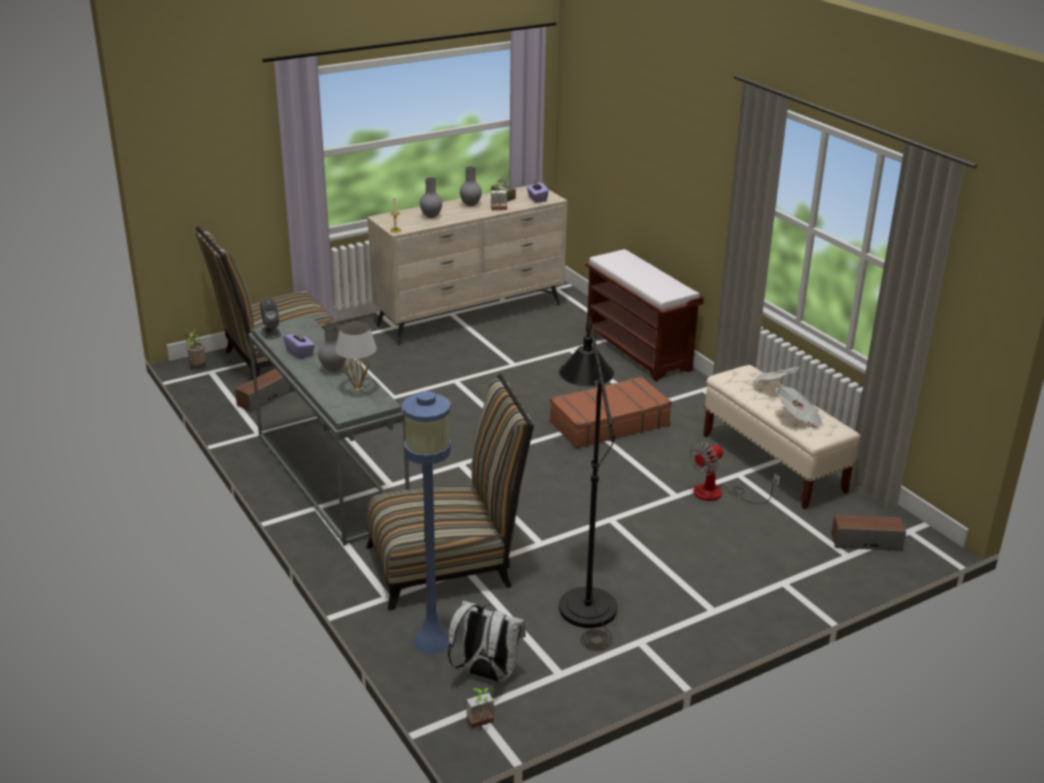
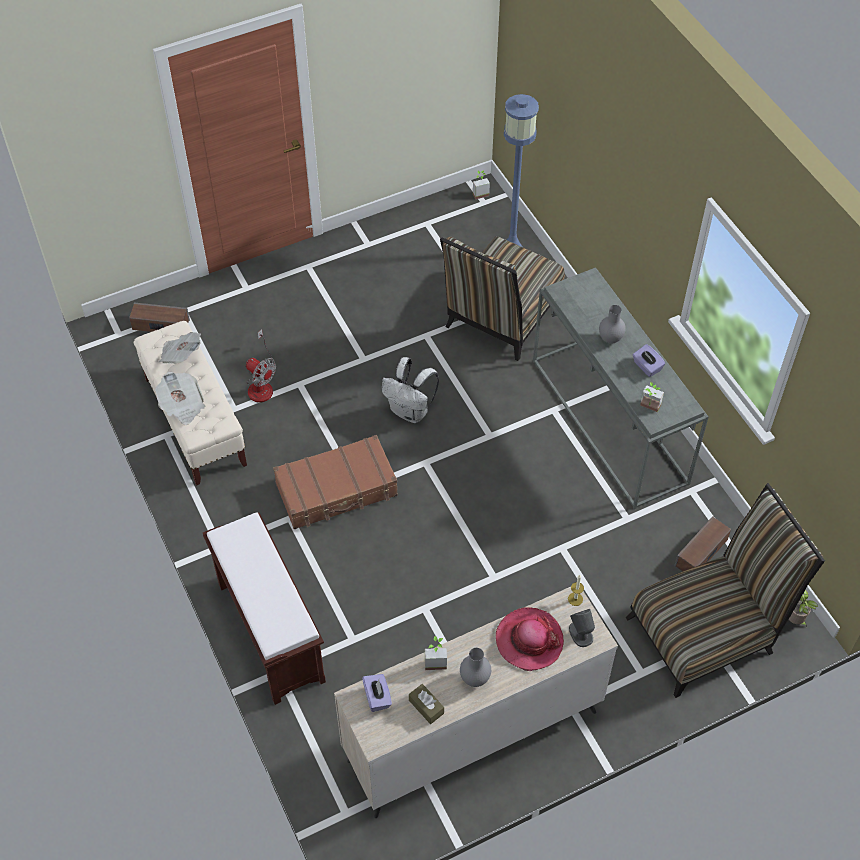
camera: 175 degrees left, 25 degrees up
(270, 333) = (683, 402): grey speaker -> grey speaker (581, 634)
(306, 329) = (649, 408): none -> potted plant
(358, 389) = (584, 310): white table lamp -> none
(431, 216) = (529, 640): grey vase -> hat
(448, 564) = (501, 317): chair -> chair turned 45 degrees counterclockwise
(486, 674) = (475, 225): white backpack -> white backpack (411, 411)
(585, 598) = (399, 282): black floor lamp -> none
(718, 494) = (261, 384): fan -> fan turned 75 degrees clockwise

